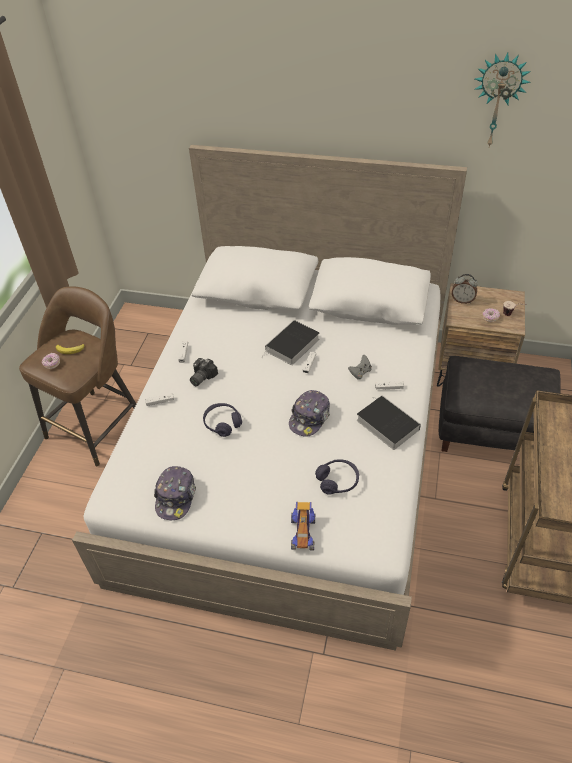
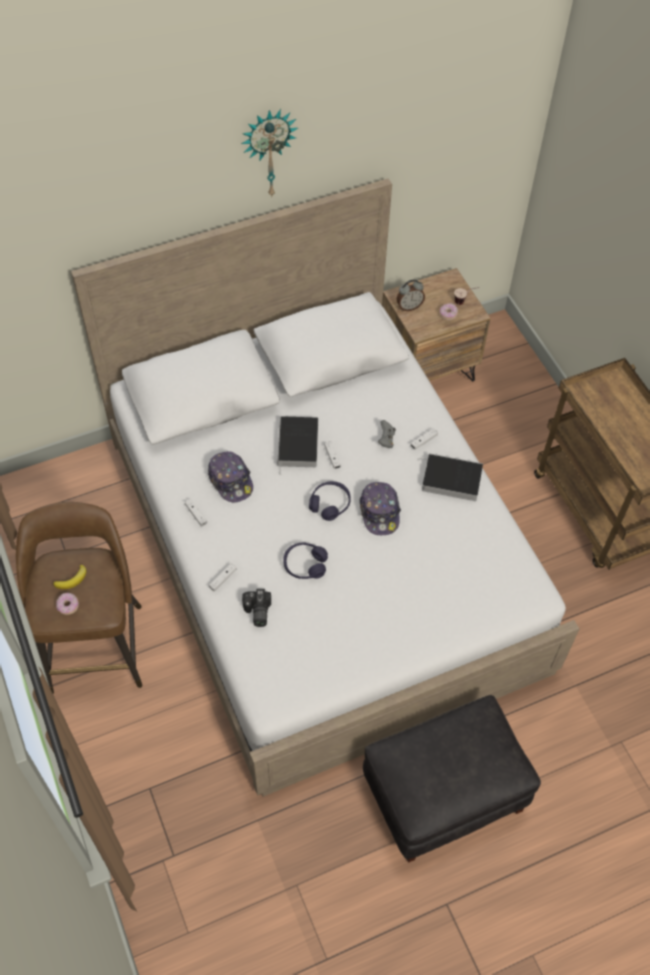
camera: 40 degrees left, 10 degrees up
(176, 497) = (329, 660): cap -> cap (231, 480)
(201, 377) = (239, 530): camera -> camera (256, 612)
(303, 532) = (464, 621): toy car -> none
(337, 481) = (453, 558): purple headphones -> purple headphones (330, 504)
(492, 430) = (488, 423): black ottoman -> black ottoman (444, 791)
(497, 100) = (409, 107): wall clock -> wall clock (268, 152)

